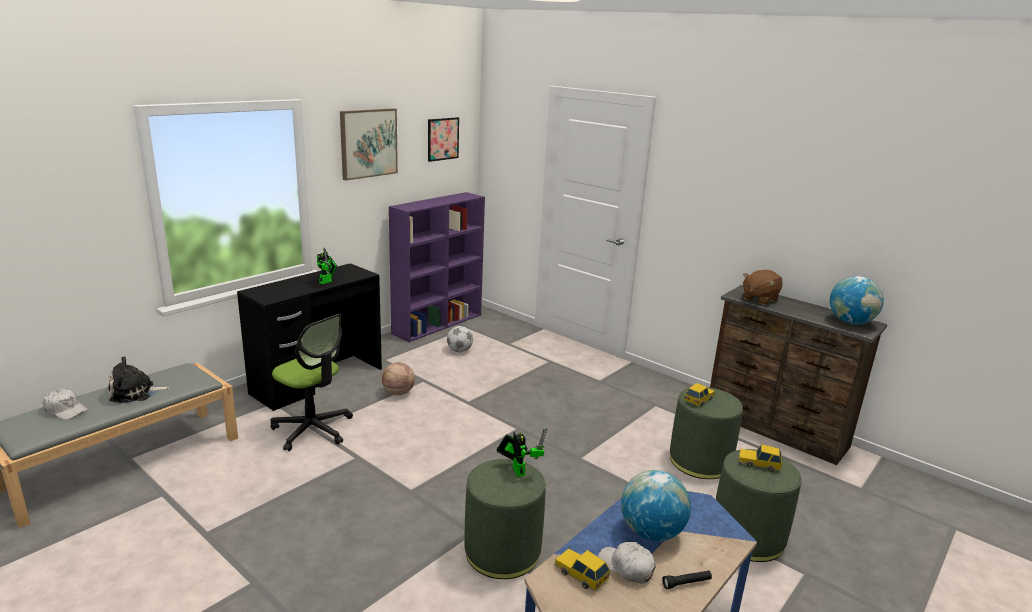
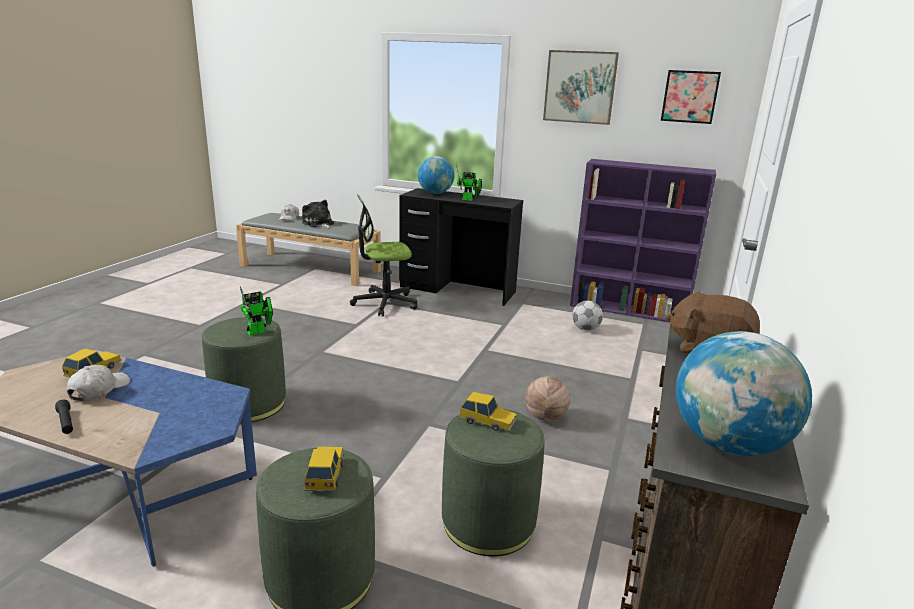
camera: 70 degrees right, 0 degrees up
(313, 429) = (384, 303): office chair -> office chair turned 60 degrees clockwise
(398, 393) = (470, 319): basketball -> basketball (545, 417)
(651, 532) = (155, 399): globe -> globe (435, 193)

